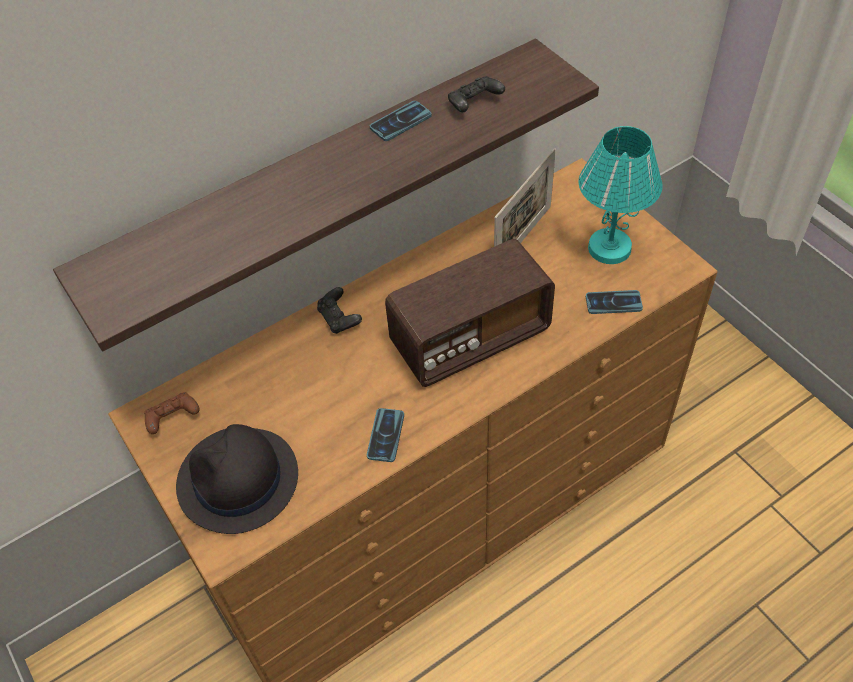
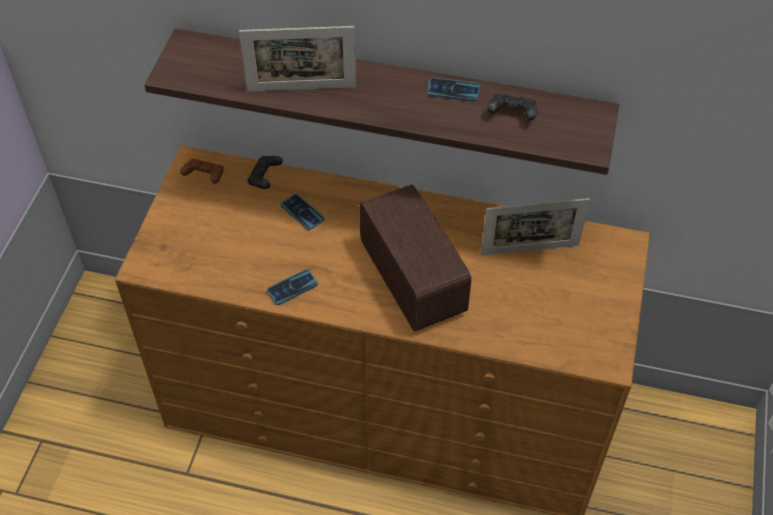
camera: 45 degrees right, 0 degrees up
(238, 481) = (192, 239): black hat -> none
(268, 221) = (301, 89): none -> picture frame
(339, 319) = (356, 200): black game controller -> black game controller (265, 178)
(470, 338) = (412, 279): radio -> radio turned 135 degrees counterclockwise
(610, 248) = (578, 306): turquoise table lamp -> none
(613, 303) = (529, 340): phone -> phone (302, 212)

